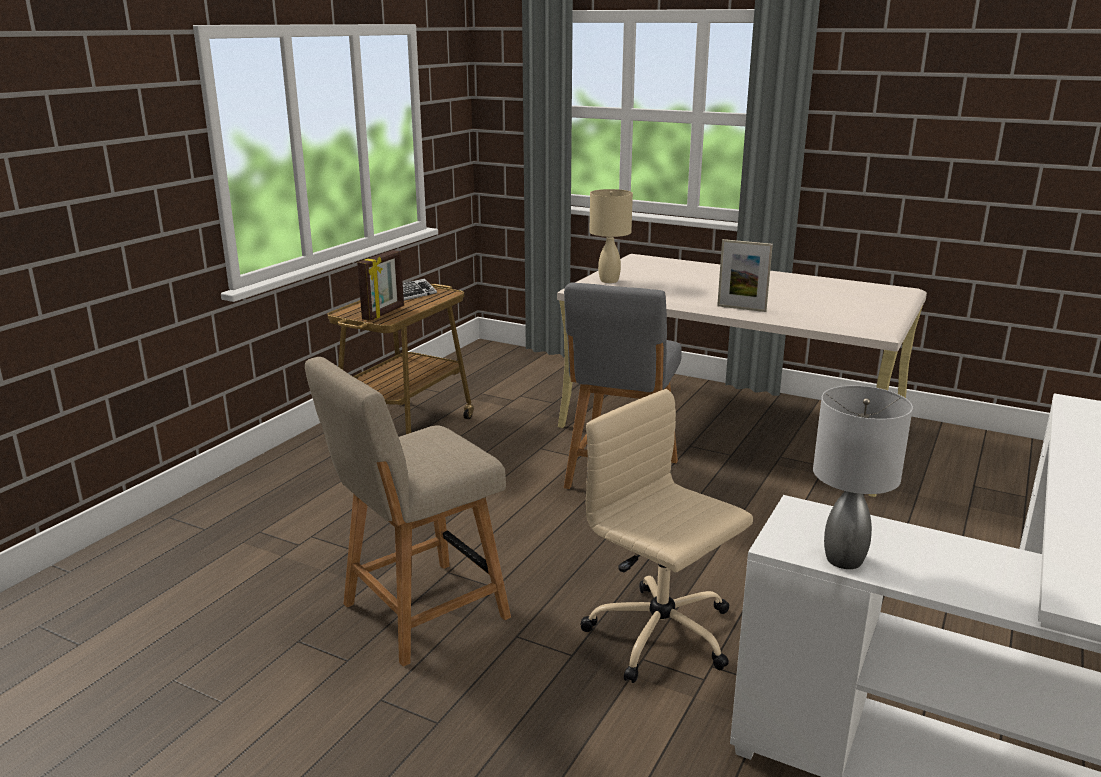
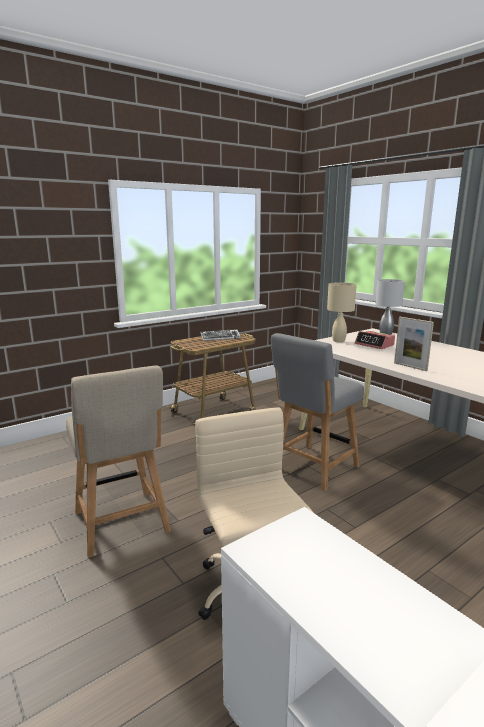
camera: 25 degrees right, 5 degrees down
(384, 313) = (198, 344): picture frame -> none
(418, 614) = (122, 524): beige chair -> beige chair turned 105 degrees counterclockwise
(663, 281) = (374, 345): none -> alarm clock
(845, 559) = (292, 582): grey table lamp -> grey table lamp (386, 334)

